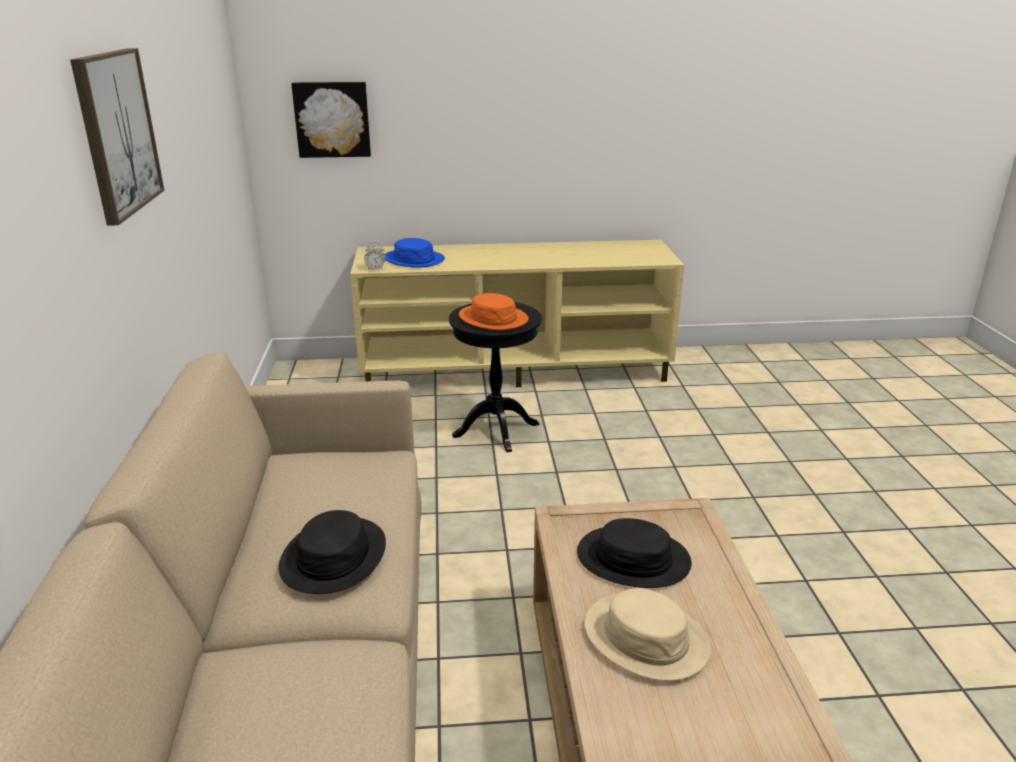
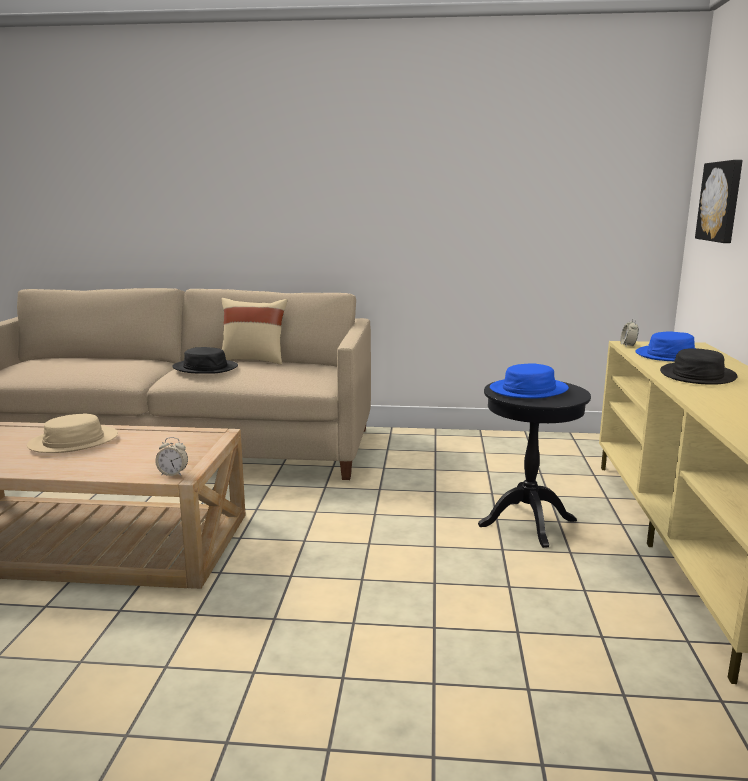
camera: 100 degrees right, 10 degrees down
(117, 133) = (372, 162): picture -> none
(255, 527) = (253, 360): none -> beige pillow
(493, 318) = (529, 390): orange hat -> blue hat
(633, 559) = (148, 449): black hat -> black hat (697, 375)
(694, 515) = (173, 474): none -> alarm clock

